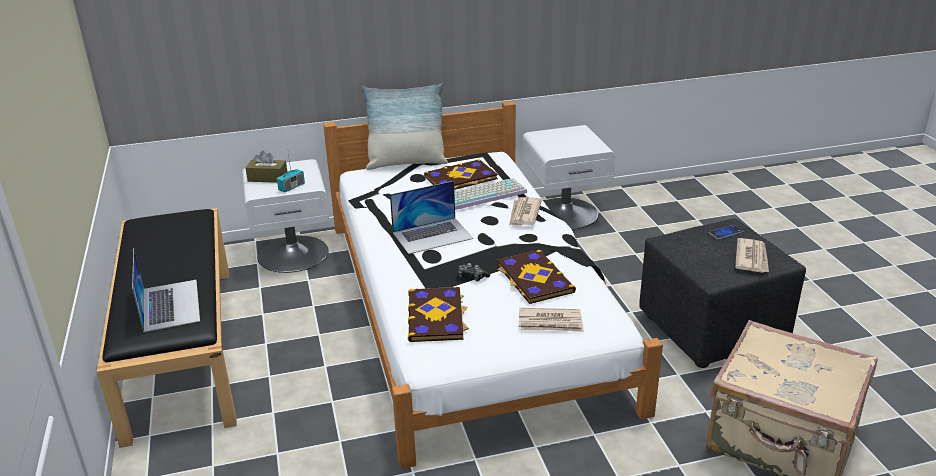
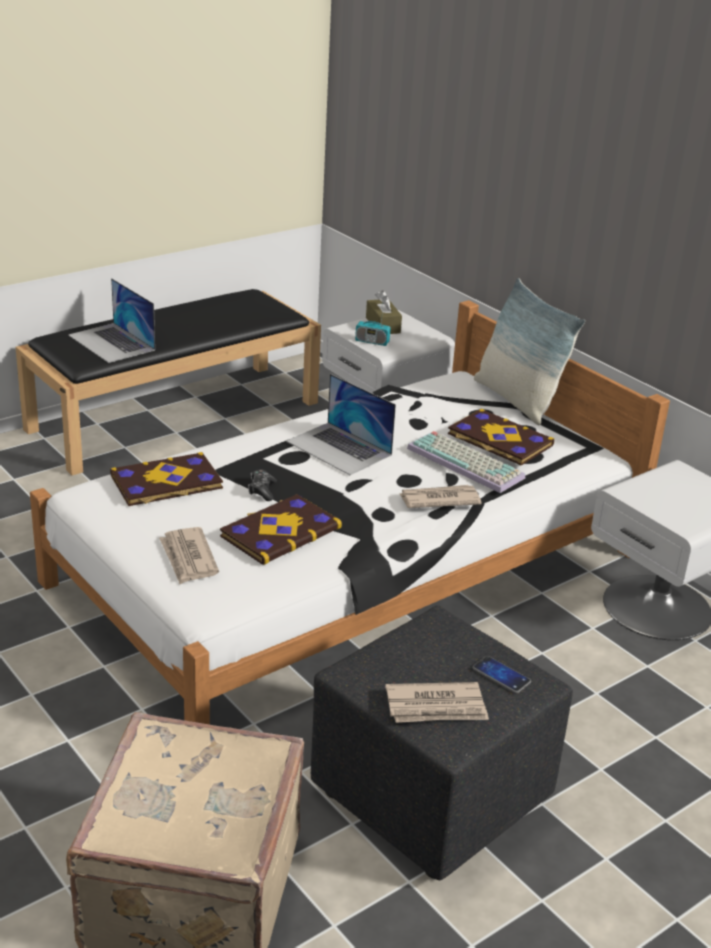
camera: 65 degrees right, 0 degrees up
(170, 305) = (112, 342): laptop -> laptop turned 90 degrees clockwise

